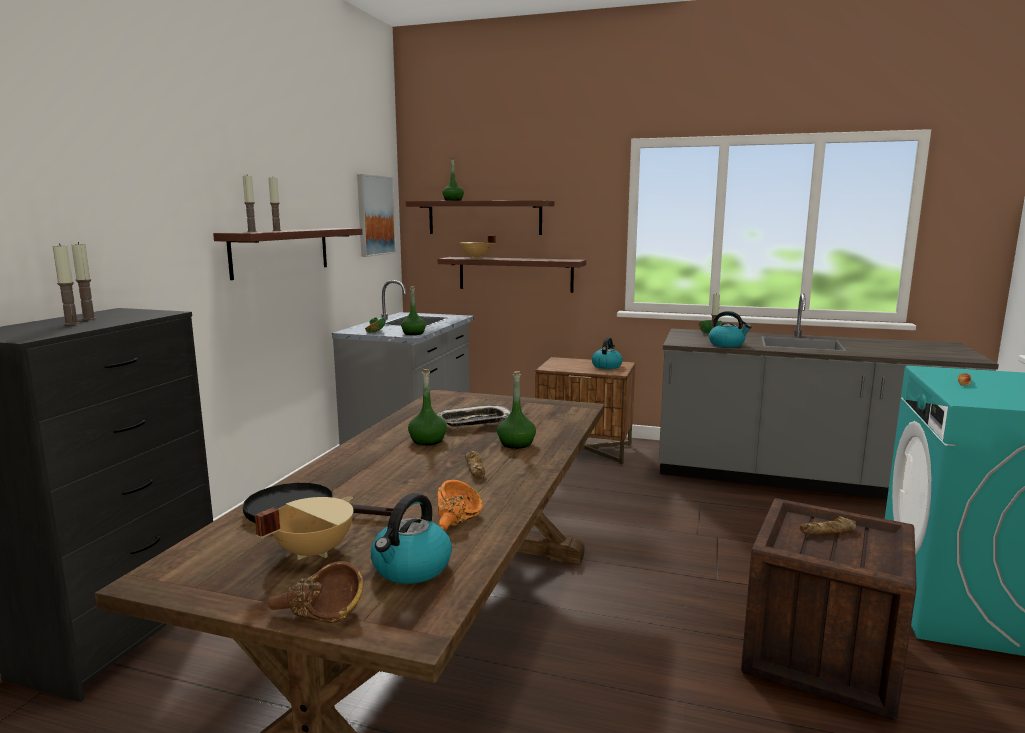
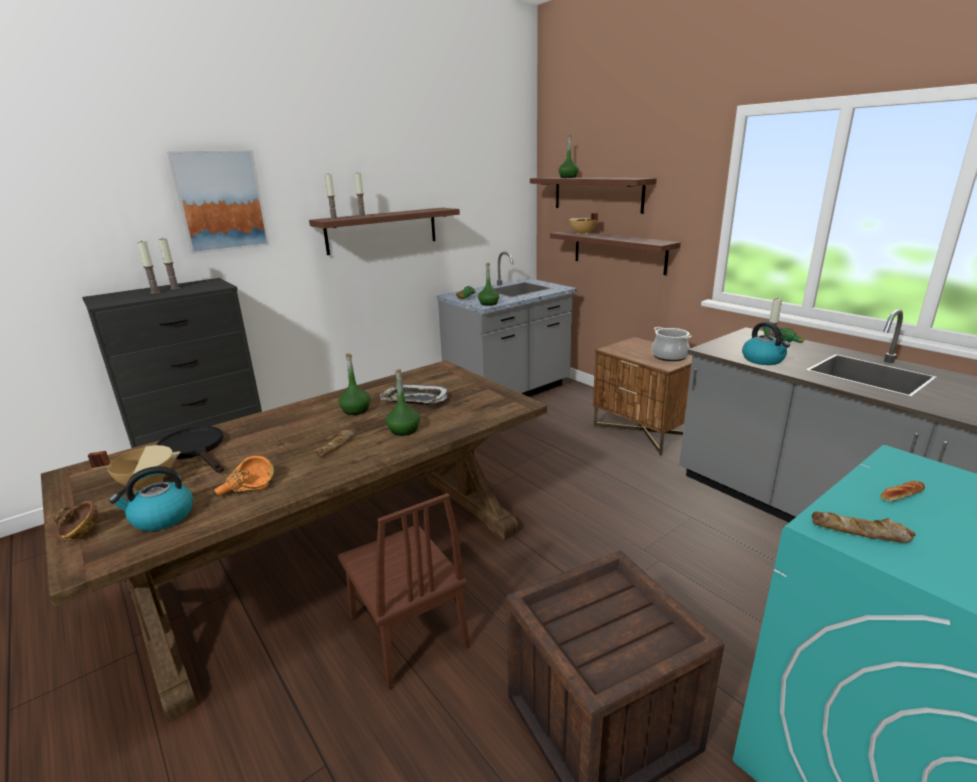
camera: 35 degrees right, 10 degrees up
(375, 215) = (500, 192): picture -> picture (220, 201)
(594, 668) = (407, 631): none -> brown chair
(606, 366) = (669, 356): kettle -> cooking pot
(828, 531) = (619, 609): bread -> bread (860, 532)

